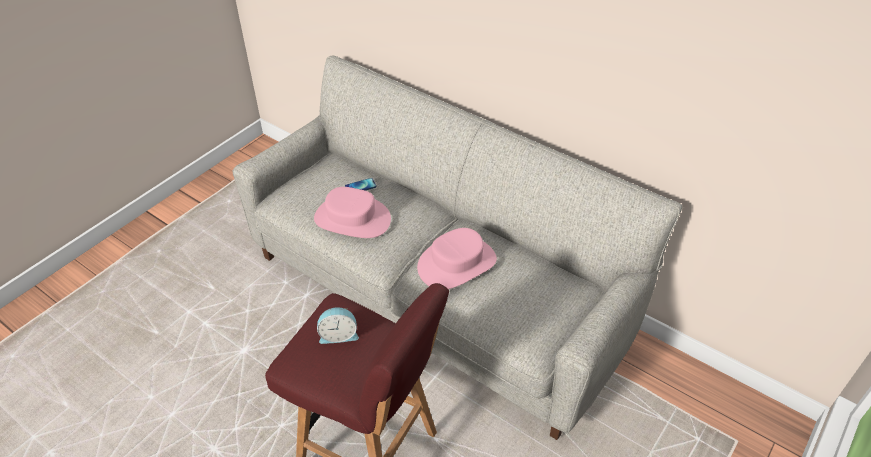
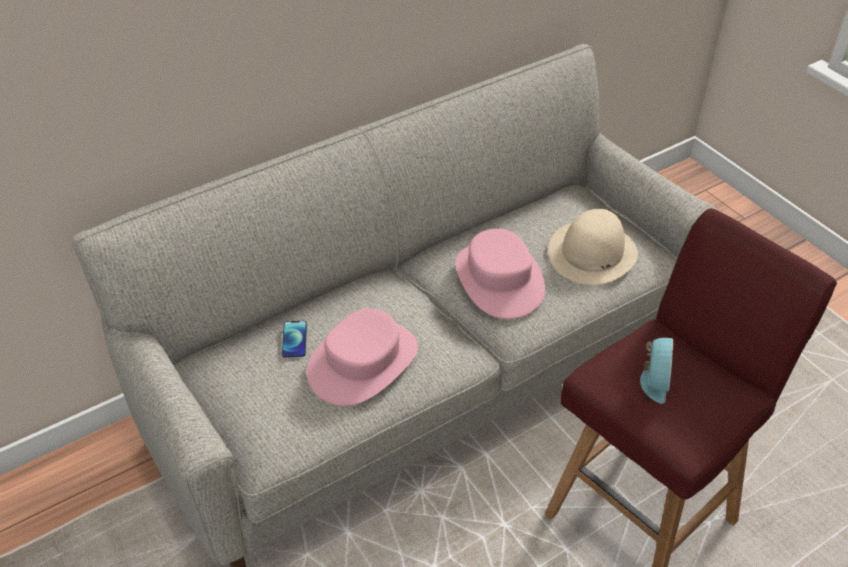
camera: 70 degrees left, 0 degrees up
(513, 309) = (592, 253): none -> beige hat

